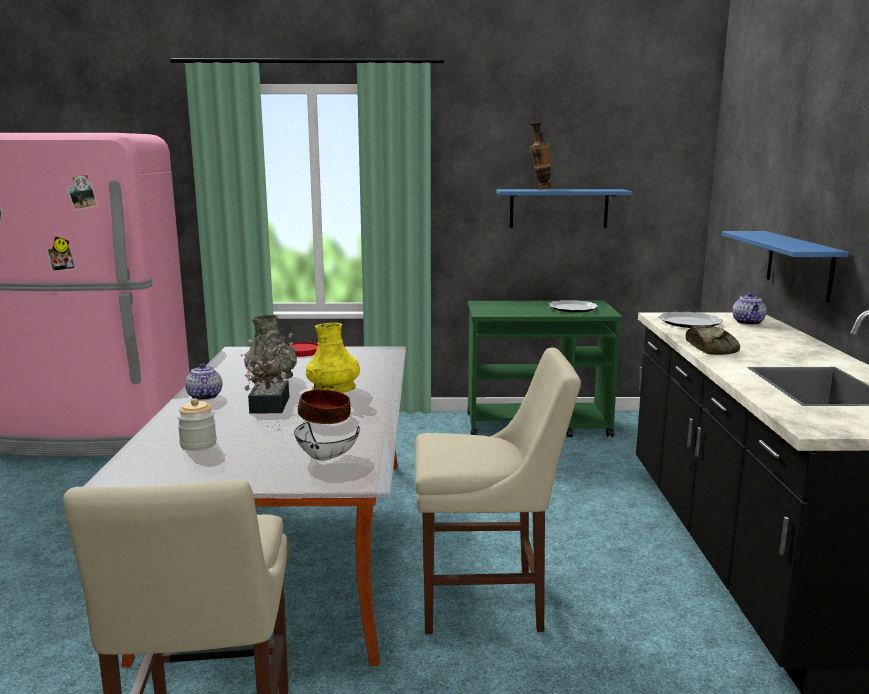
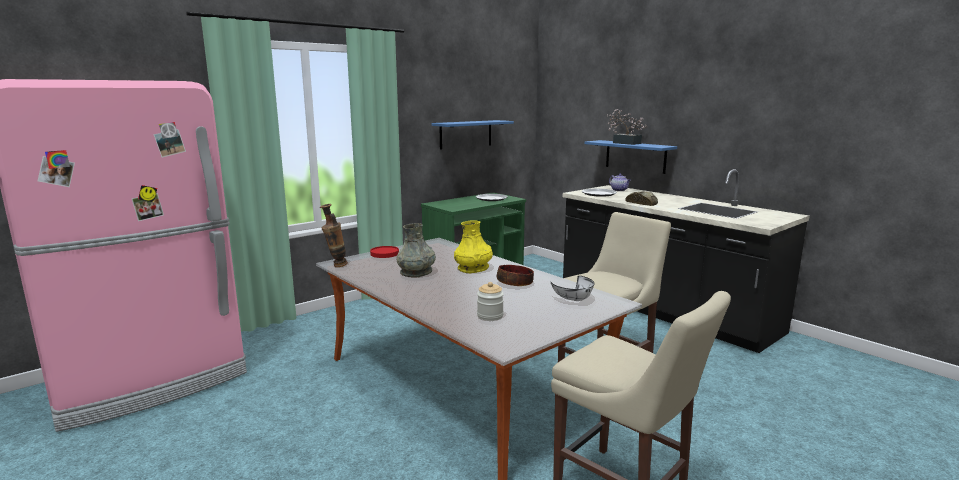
camera: 40 degrees left, 0 degrees up
(204, 396) = (406, 292): teapot -> none
(271, 402) = (459, 284): potted plant -> potted plant (624, 143)
(539, 189) = (459, 122): vase -> vase (336, 266)

